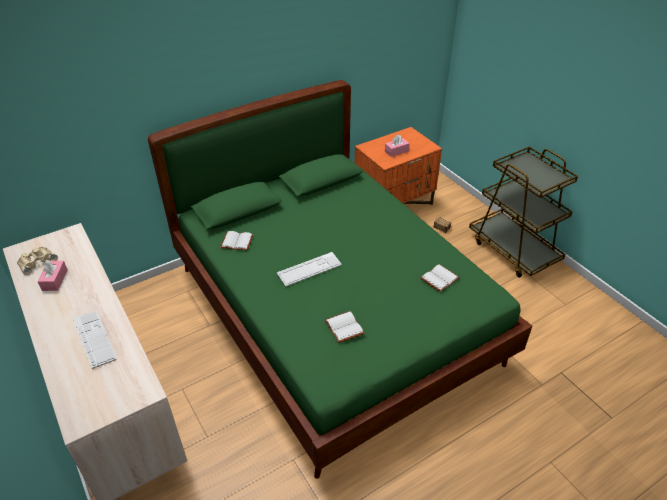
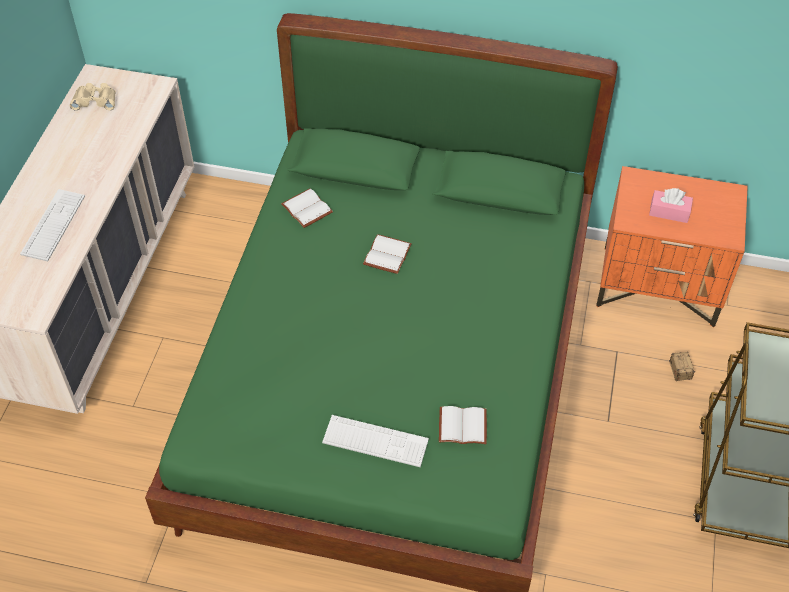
camera: 45 degrees right, 10 degrees up
(55, 280) = (88, 134): pink tissue box -> none
(309, 269) = (336, 300): keyboard -> keyboard (375, 441)
(343, 327) = (282, 394): white book -> white book (386, 254)

